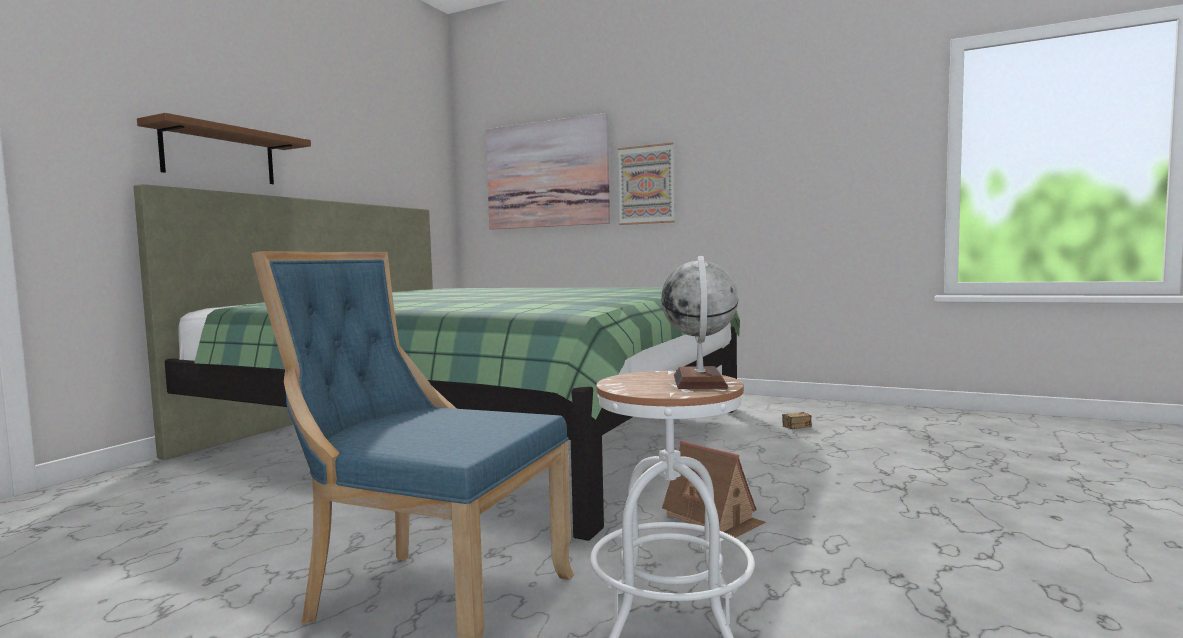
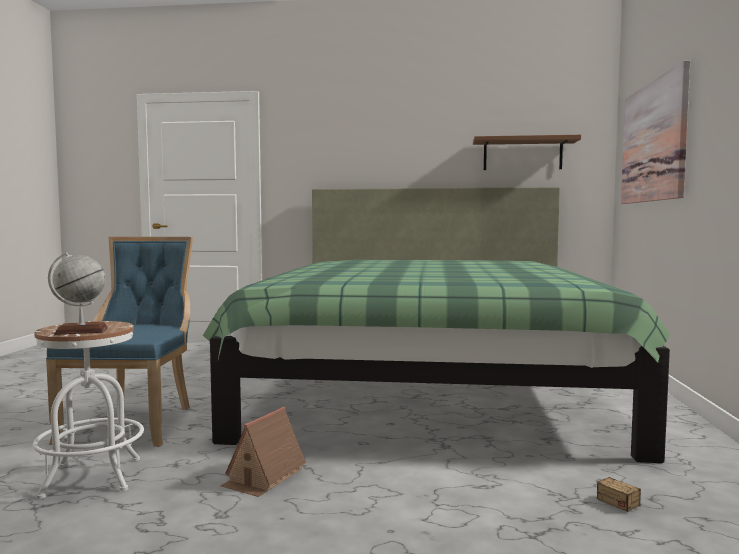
camera: 70 degrees right, 0 degrees up
(219, 155) = (367, 165): brown shelf -> brown shelf (522, 154)
(646, 185) = (709, 146): picture -> none

